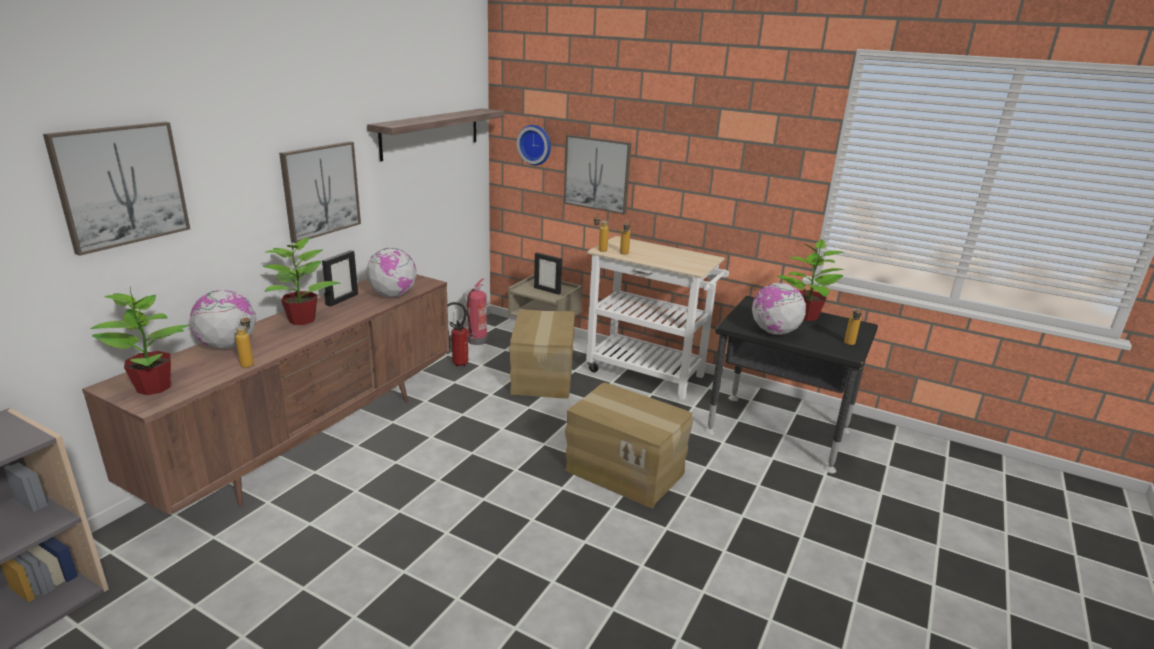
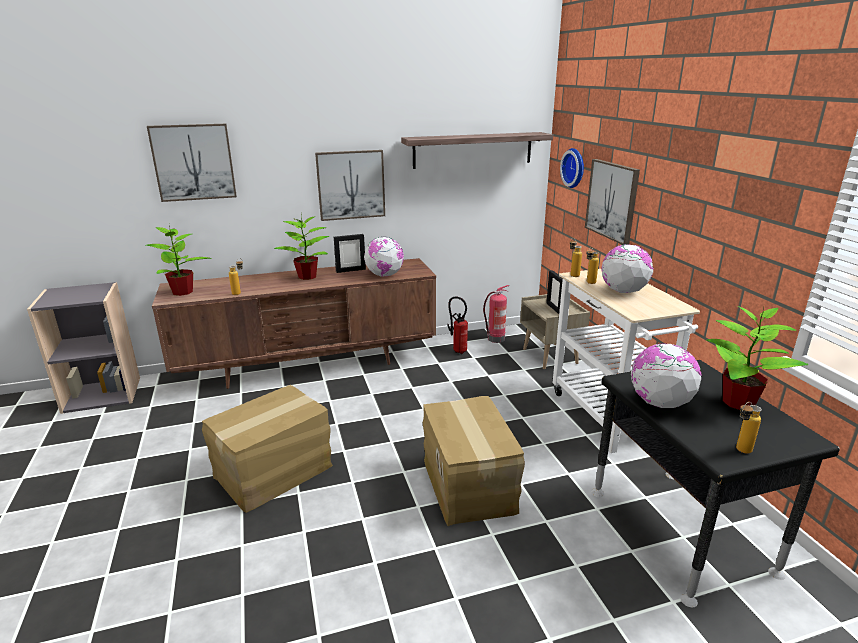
camera: 45 degrees right, 0 degrees up
(228, 346) = (248, 280): globe -> globe (623, 291)
(543, 377) = (509, 383): cardboard box -> cardboard box (274, 472)

